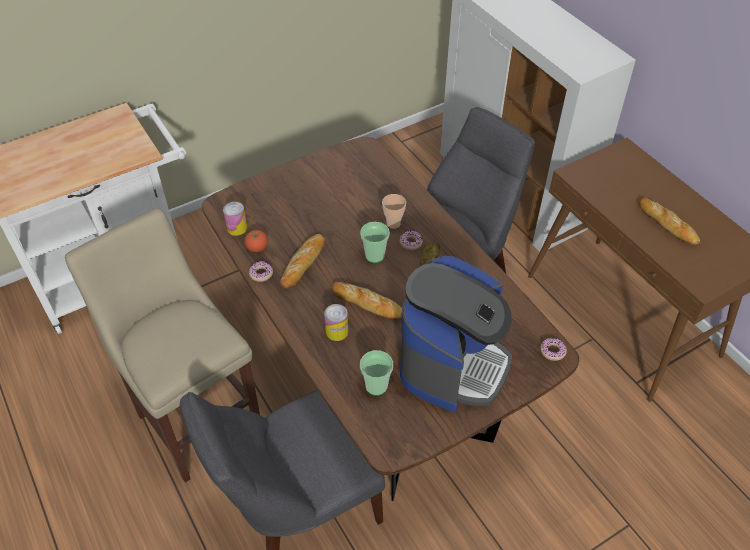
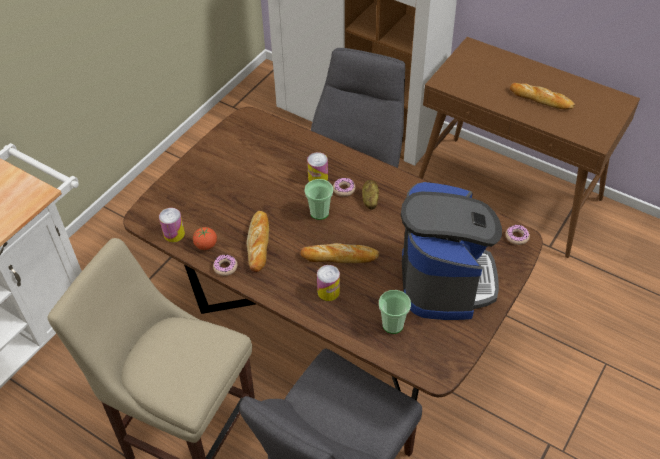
camera: 25 degrees left, 0 degrees up
(393, 224) = (318, 178): cup -> can

